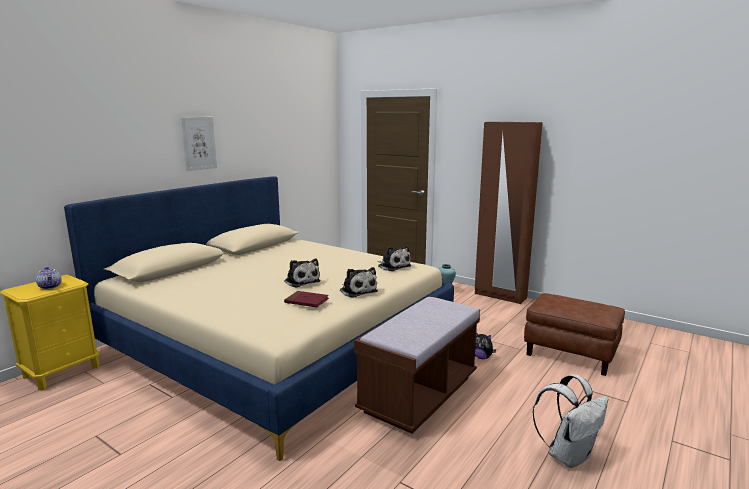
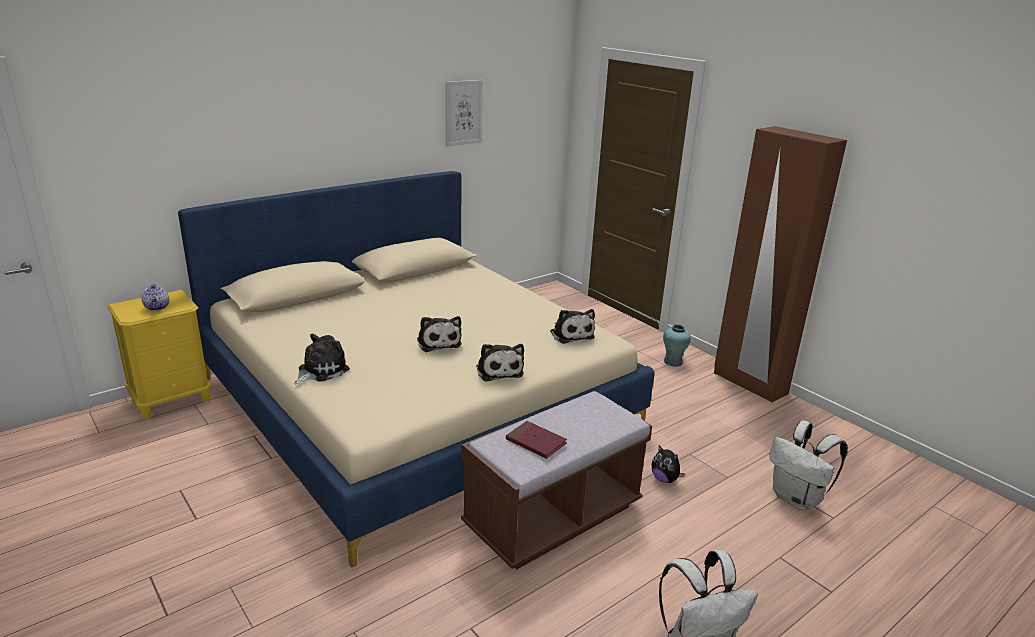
camera: 15 degrees right, 10 degrees up
(198, 143) = (352, 128): picture -> picture (463, 112)
(218, 308) = (320, 370): none -> plush toy
(306, 301) = (424, 379): red book -> red book (536, 442)
(571, 353) = (797, 499): brown ottoman -> white backpack

